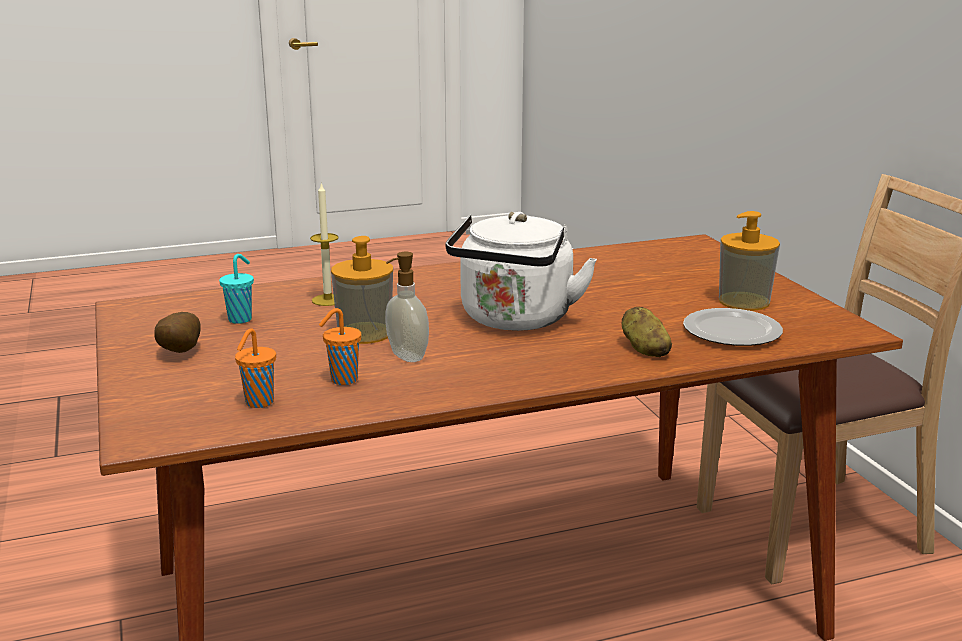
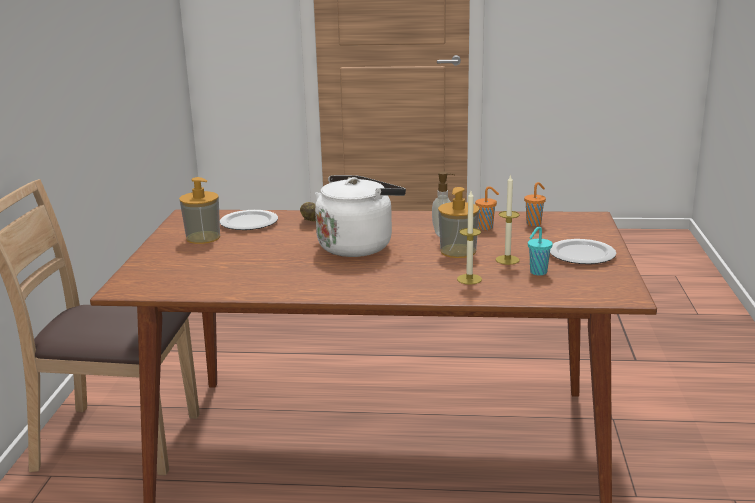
camera: 155 degrees left, 0 degrees up
(178, 353) = (580, 255): potato -> plate
(287, 330) = (507, 260): none -> candle

